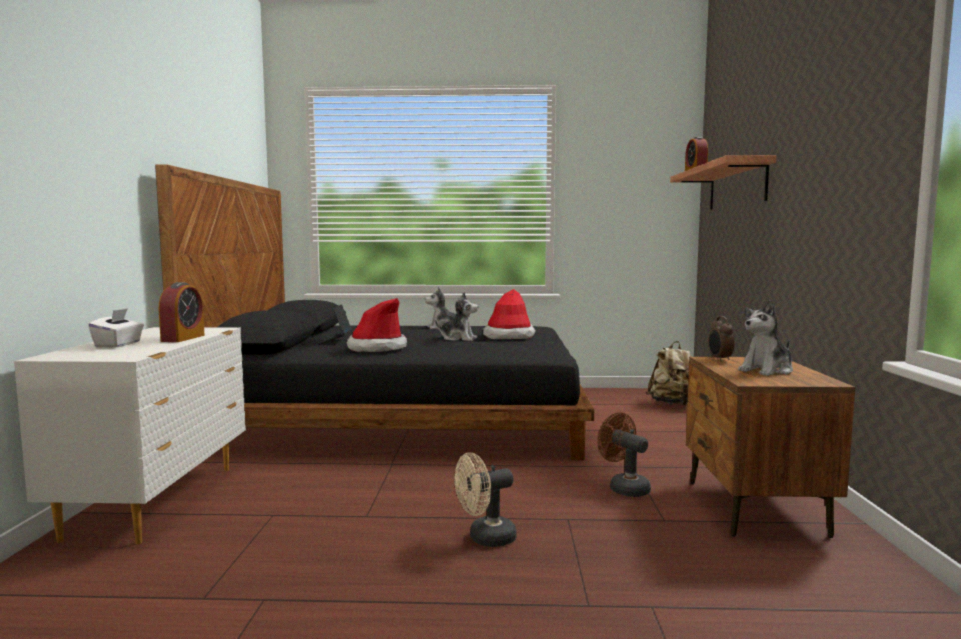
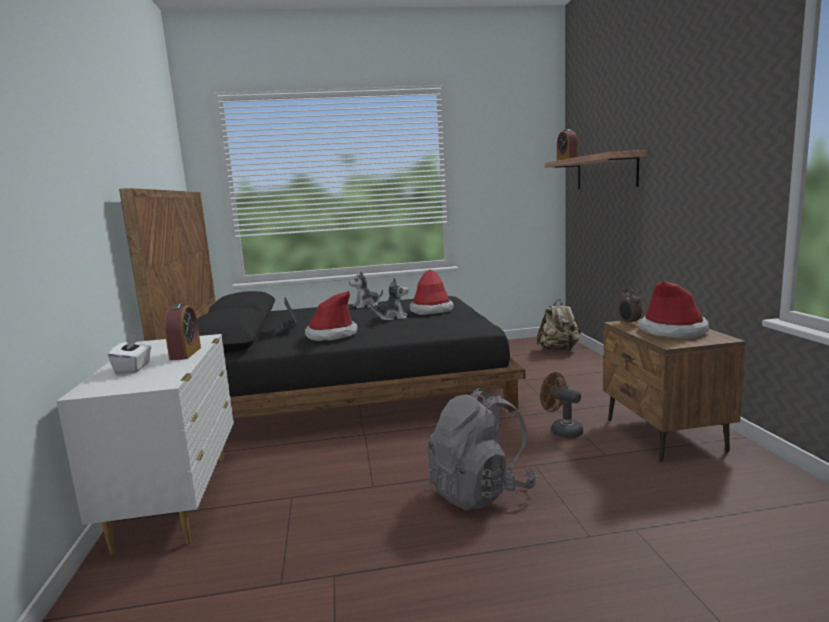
camera: 10 degrees left, 5 degrees up
(485, 539) = (481, 492): beige fan -> grey backpack
(767, 370) = (672, 331): plush toy -> hat

